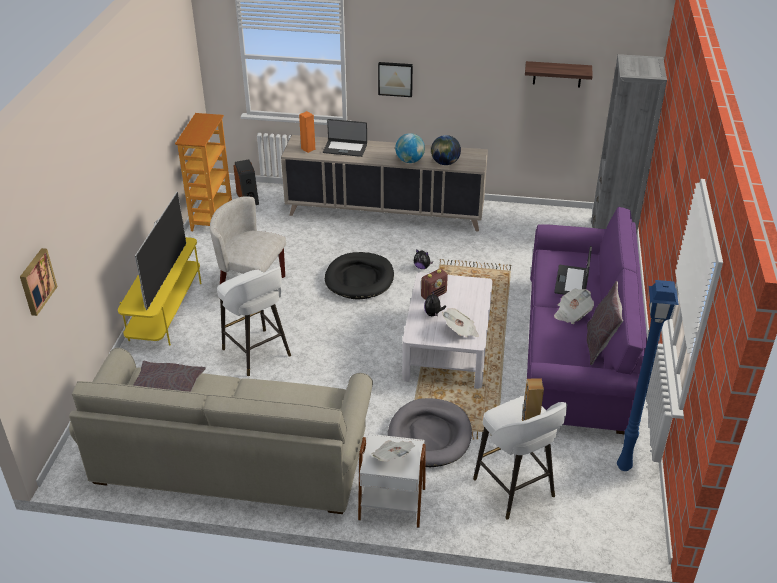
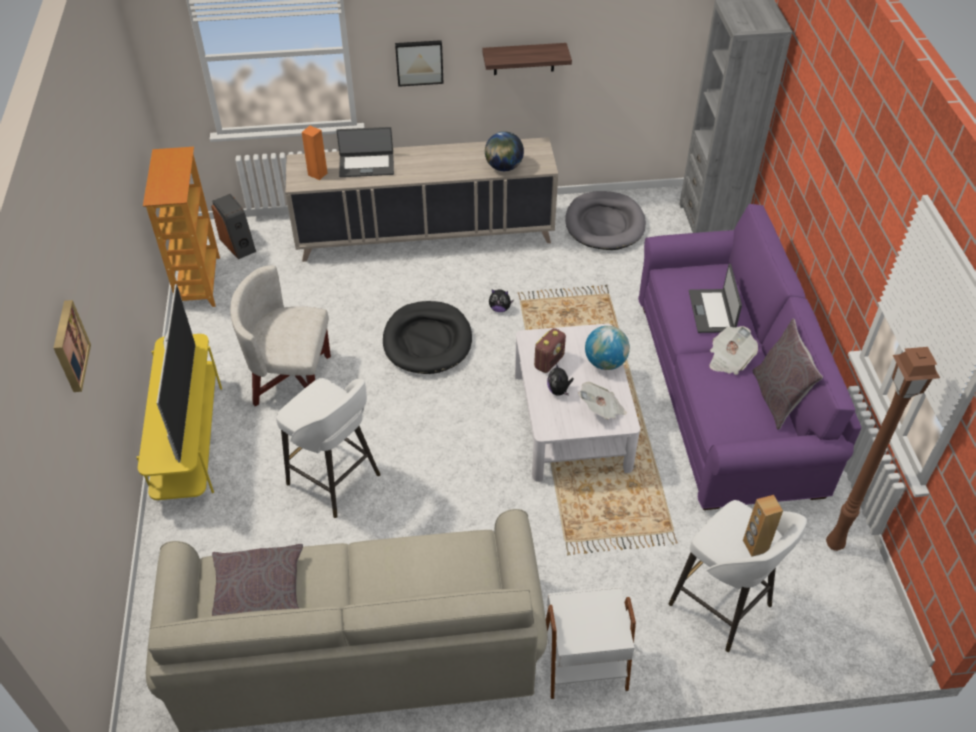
camera: 15 degrees left, 10 degrees up
(36, 281) = (52, 502): picture -> picture (68, 346)
(392, 457) = (591, 622): newspaper -> none
(409, 161) = (458, 171): globe -> globe (605, 362)
(429, 435) = (595, 554): grey dog bed -> grey dog bed (604, 224)
(557, 74) = (631, 30): shelf -> shelf (524, 59)
(625, 467) = (836, 545): blue floor lamp -> brown floor lamp

